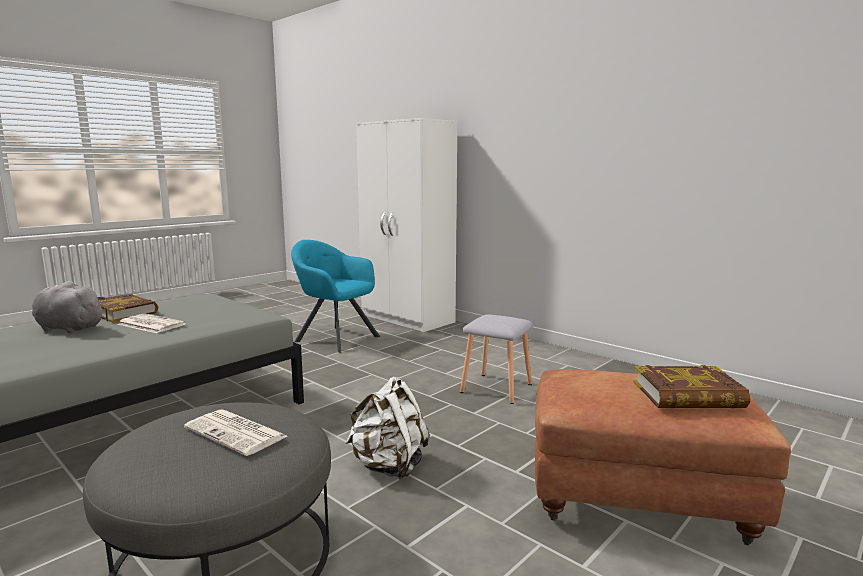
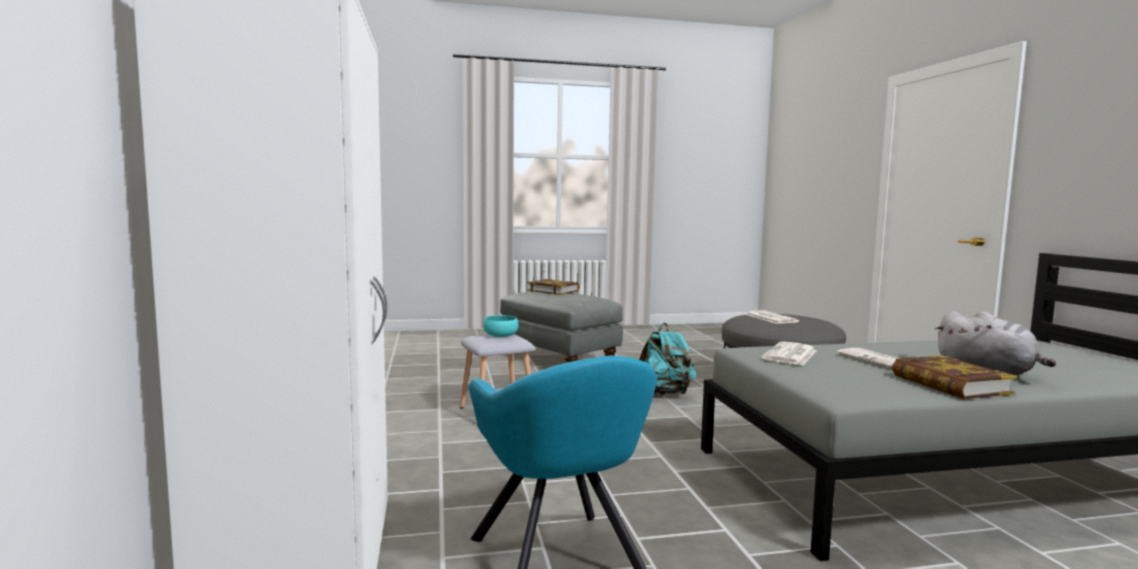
camera: 145 degrees left, 5 degrees down
(227, 316) = (790, 355): none -> newspaper
(389, 466) = (664, 394): white backpack -> turquoise backpack
(500, 321) = (500, 335): none -> turquoise bowl
(637, 505) = (559, 359): brown ottoman -> grey ottoman

